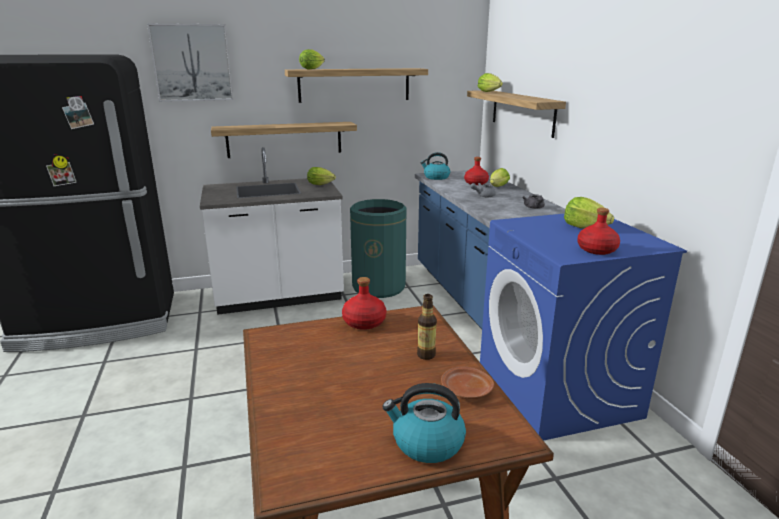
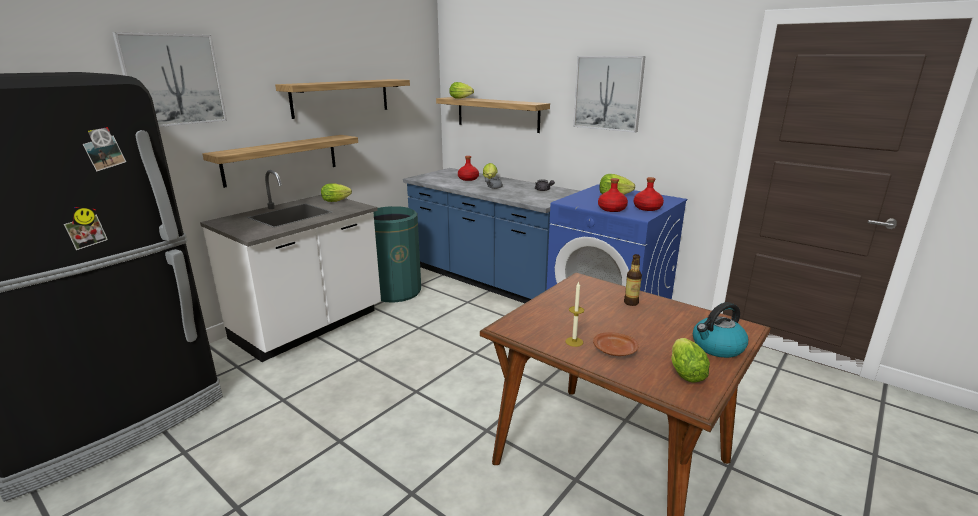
camera: 35 degrees left, 0 degrees up
(293, 371) = (574, 342): none -> candle
(313, 69) = (309, 83): lettuce -> lettuce (684, 371)
(364, 322) = (557, 296): red bottle -> red bottle (611, 209)
(436, 177) = (428, 179): kettle -> none
(467, 391) = (686, 314): brown plate -> brown plate (615, 351)
(621, 91) = (608, 93): none -> picture

